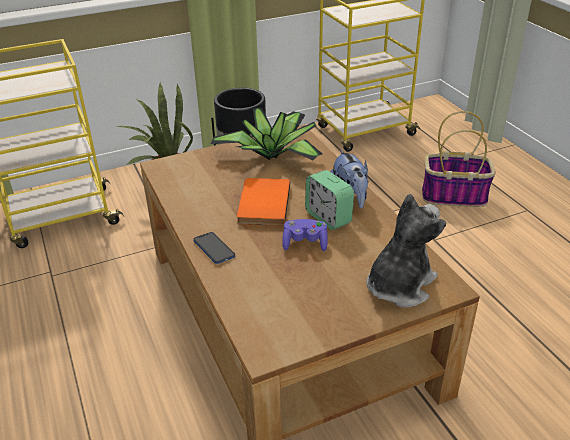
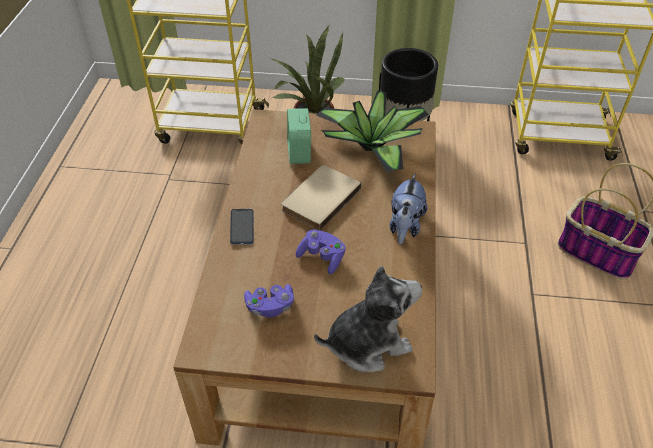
camera: 30 degrees right, 10 degrees up
(261, 204) = (319, 198): orange book -> beige book
(296, 295) = (270, 307): none -> purple game controller
(328, 218) = (366, 239): alarm clock -> alarm clock (299, 152)

